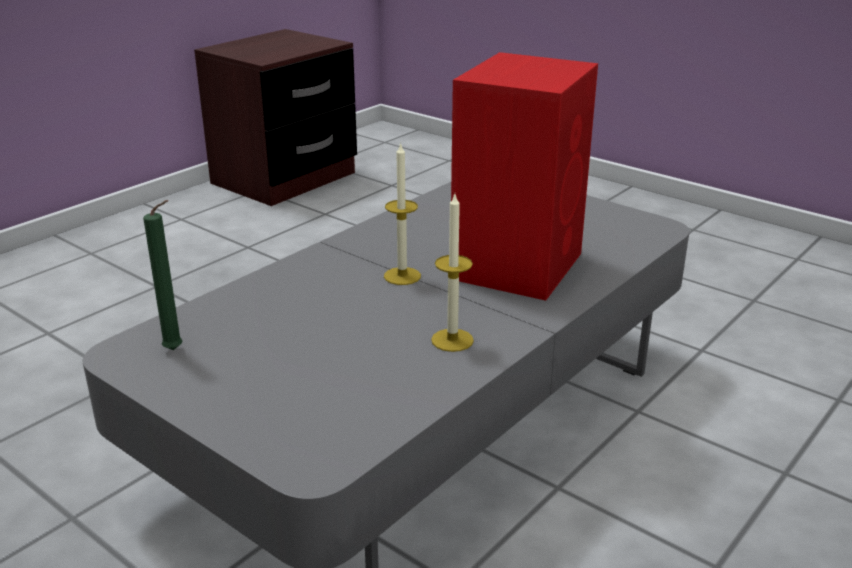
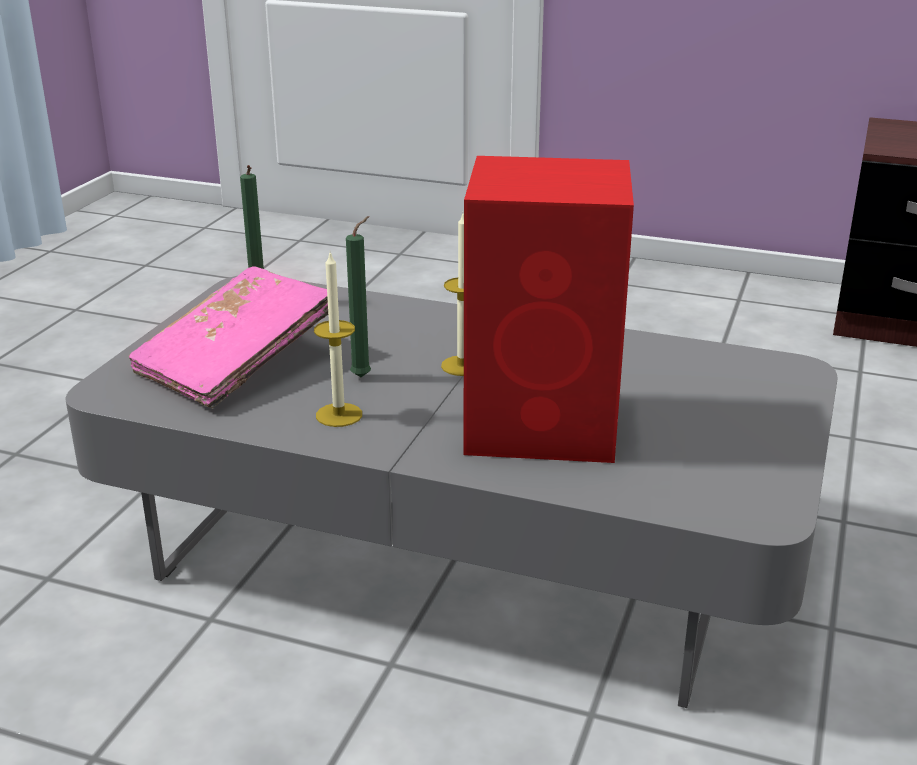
camera: 70 degrees right, 0 degrees up
(309, 378) = (236, 363): none -> pink book
(388, 319) = (364, 376): none -> green candle

